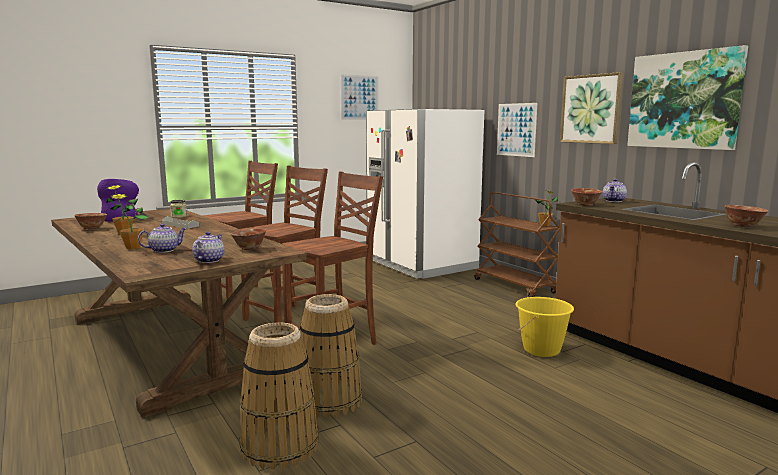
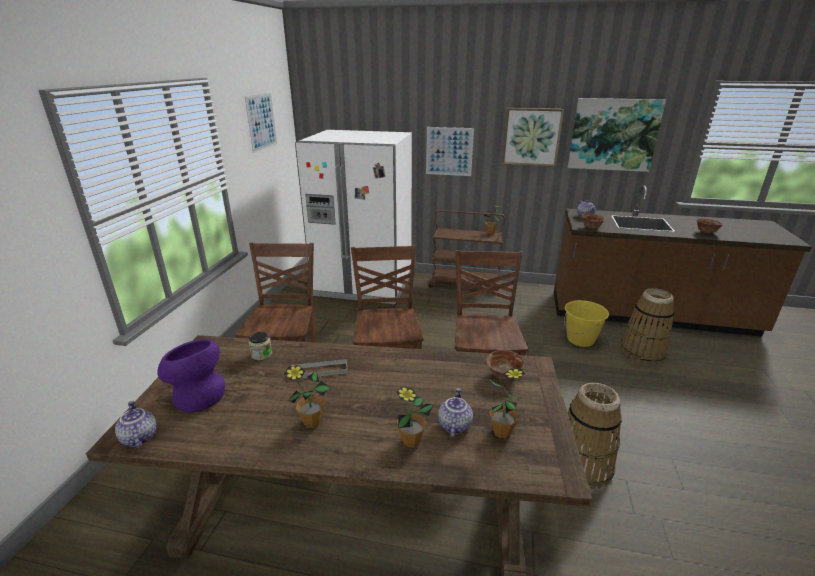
camera: 45 degrees left, 15 degrees up
(92, 228) = (234, 437): bowl -> none
(173, 258) = (502, 432): none -> potted plant
(208, 260) = (535, 415): teapot -> teapot (138, 438)
(279, 446) = (640, 529): basket -> basket (642, 352)

